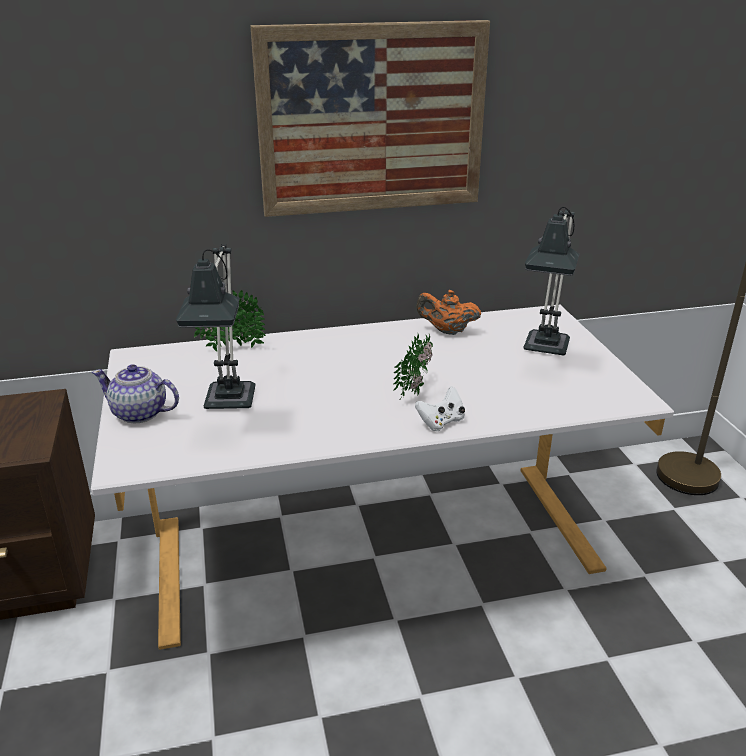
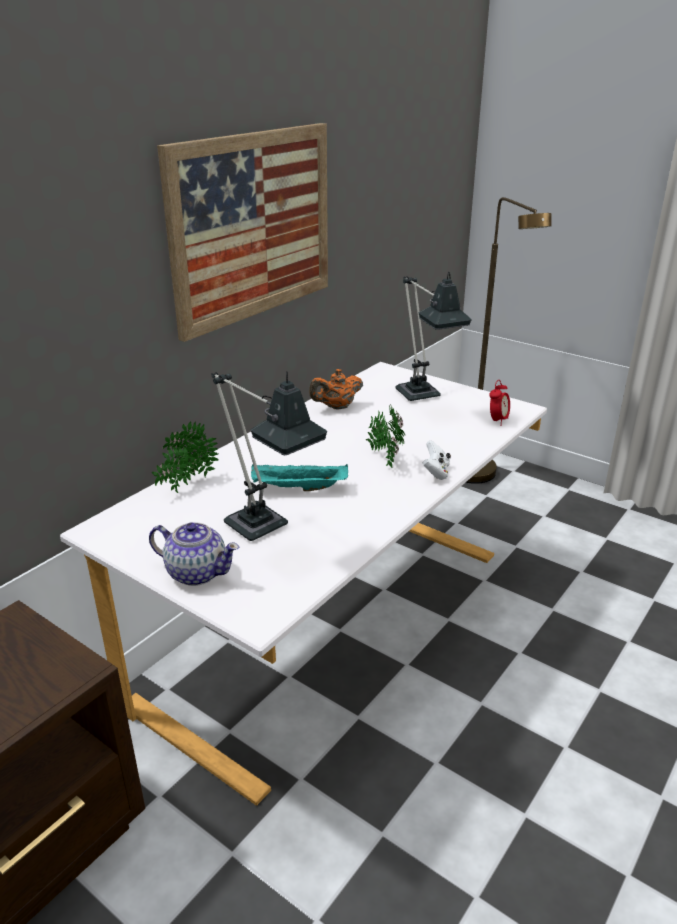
camera: 40 degrees left, 0 degrees up
(140, 413) = (196, 572): teapot -> teapot turned 135 degrees counterclockwise
(304, 385) = (298, 488): none -> turquoise tray
(589, 402) = (498, 421): none -> alarm clock

